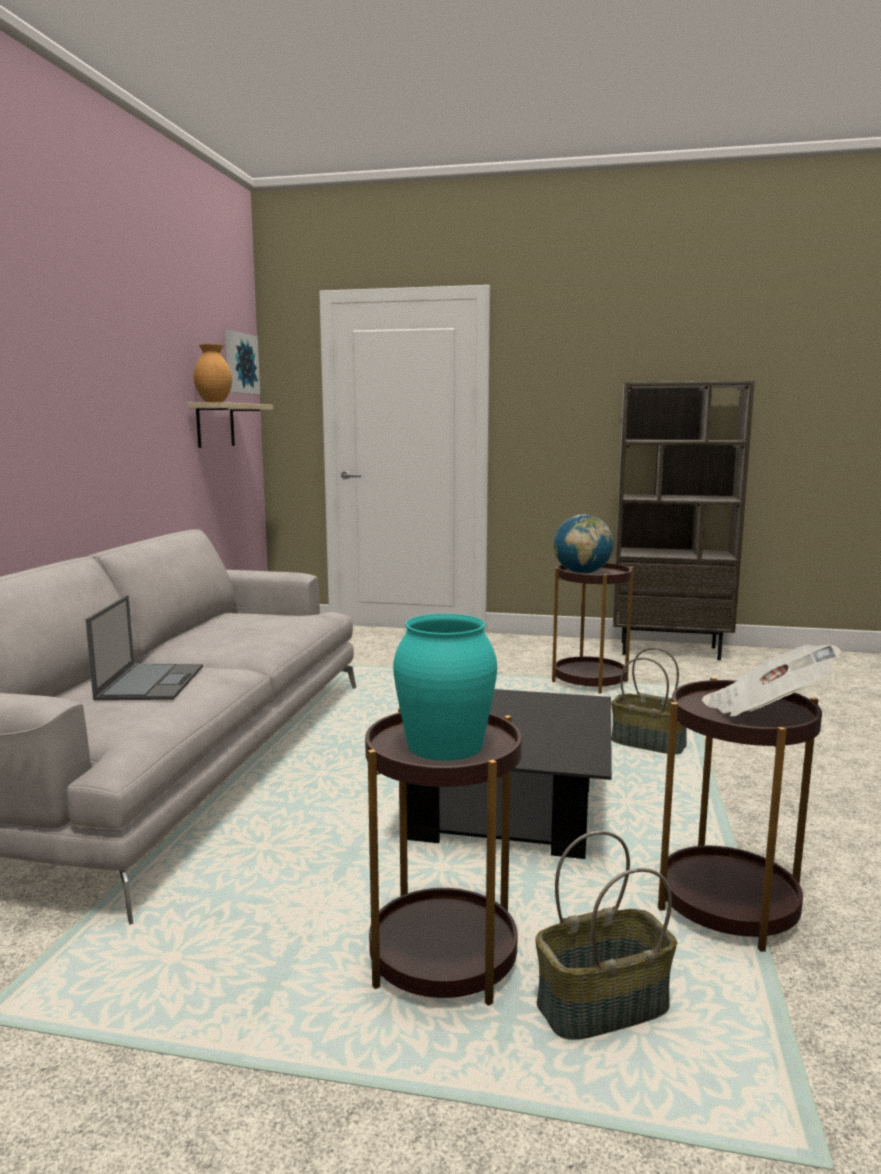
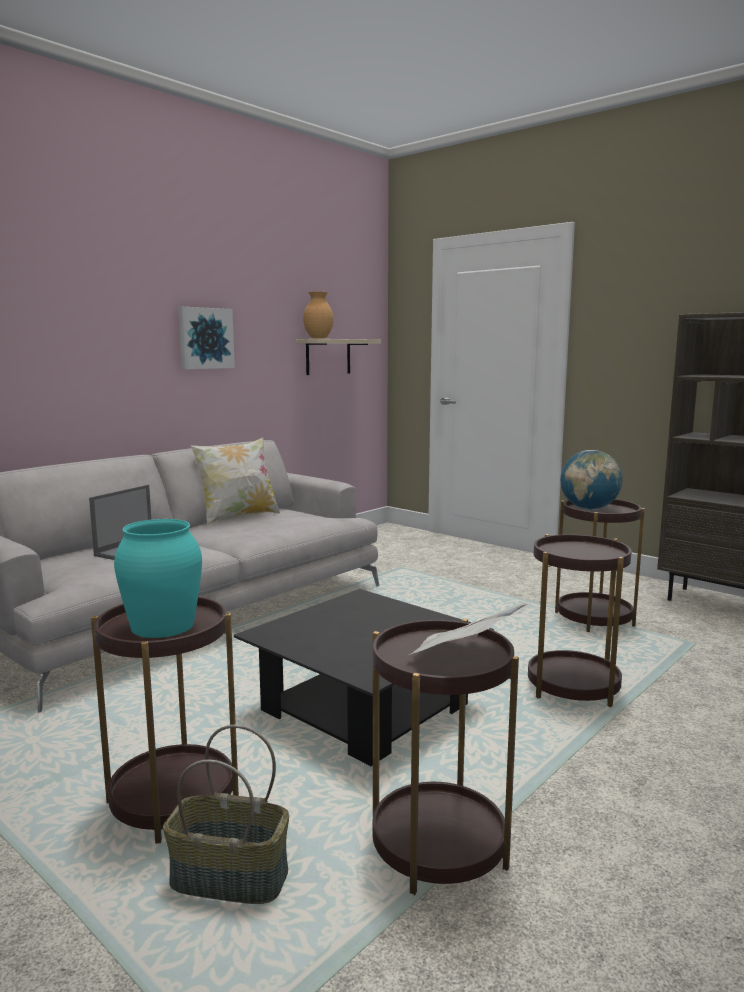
camera: 30 degrees right, 0 degrees up
(196, 628) = (238, 517): none -> pillow
(240, 363) = (362, 305): picture -> picture (205, 338)
(649, 743) = (573, 687): basket -> brown side table

